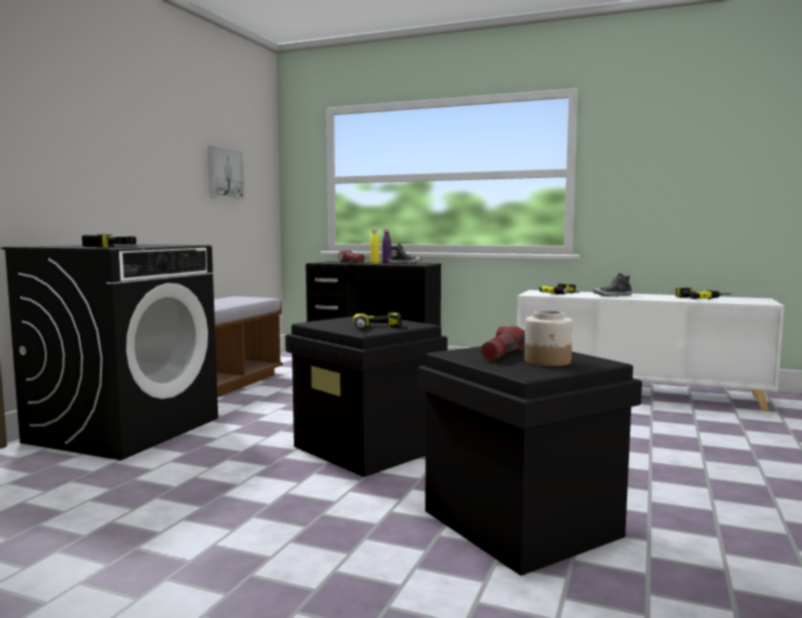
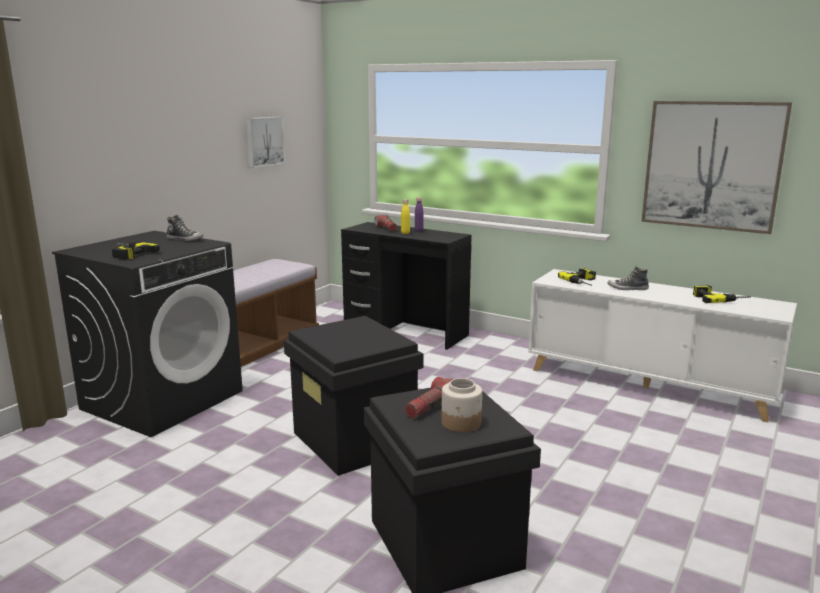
camera: 10 degrees right, 10 degrees up
(377, 328) = (356, 346): power drill -> none
(405, 263) = (435, 234): shoe -> shoe (185, 239)
(675, 179) = (712, 165): none -> picture

